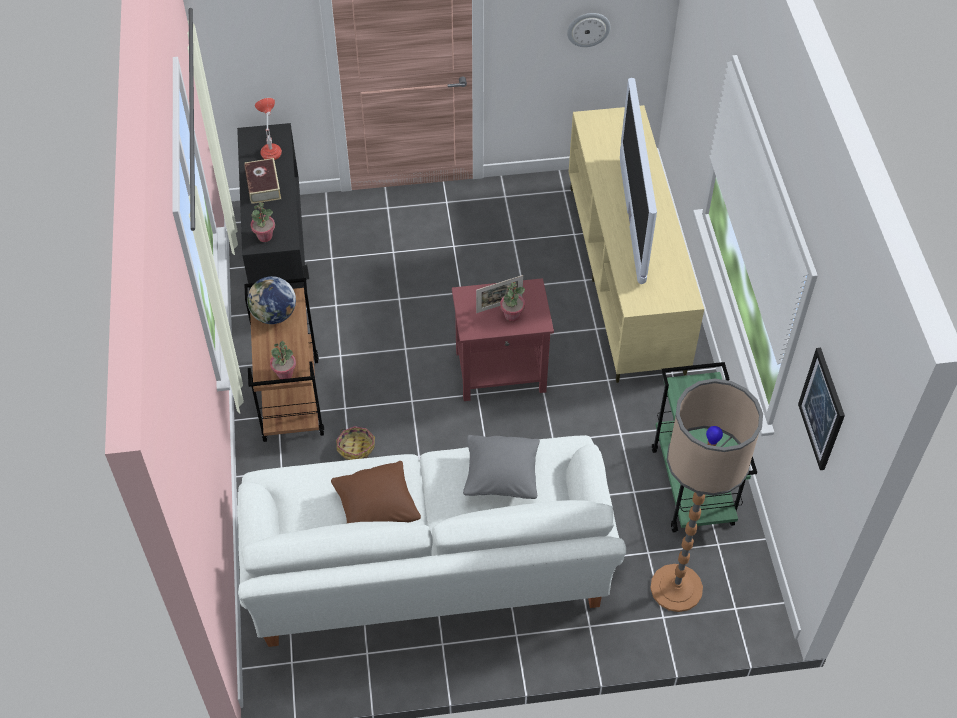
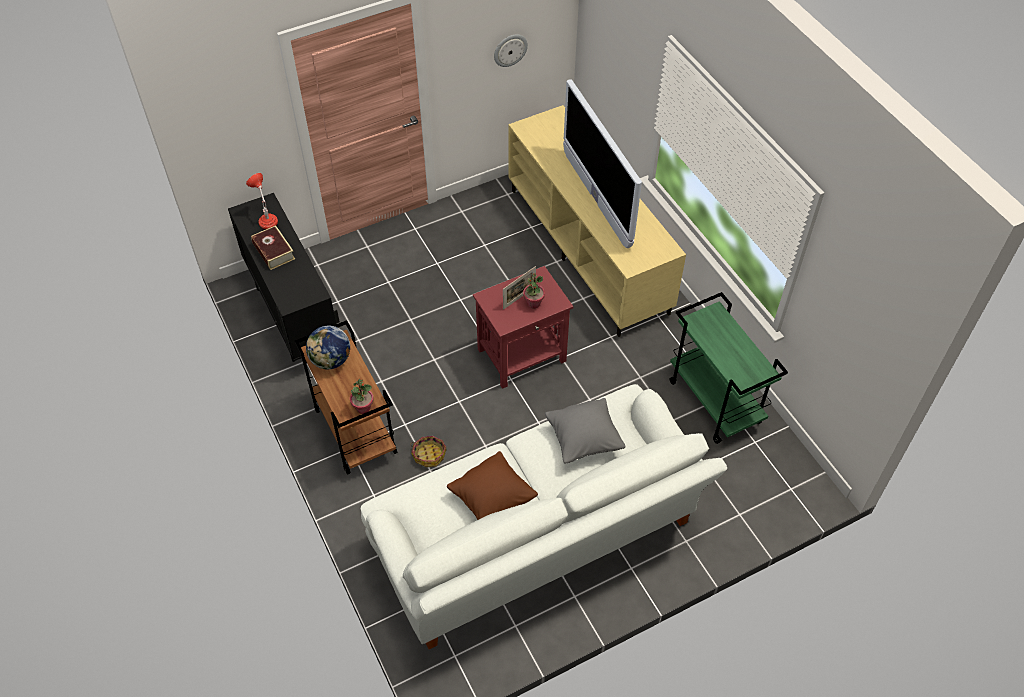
camera: 20 degrees left, 0 degrees up
(265, 236) = (295, 295): potted plant -> none
(676, 588) = (739, 487): floor lamp -> none
(822, 409) = (854, 301): picture -> none

